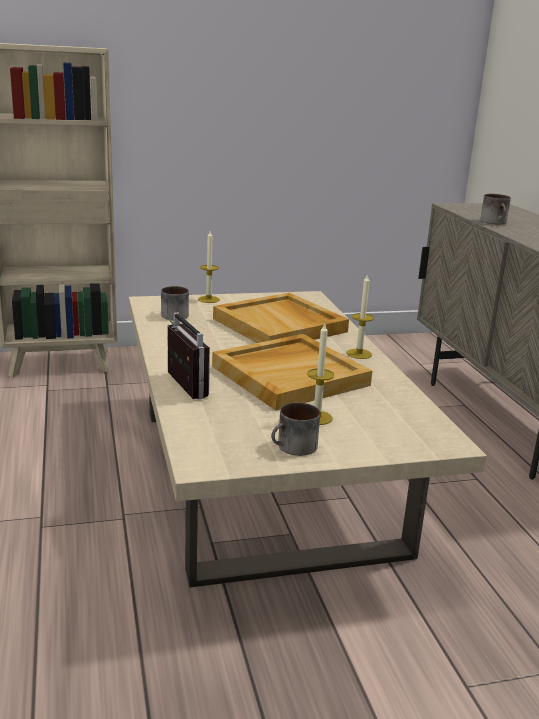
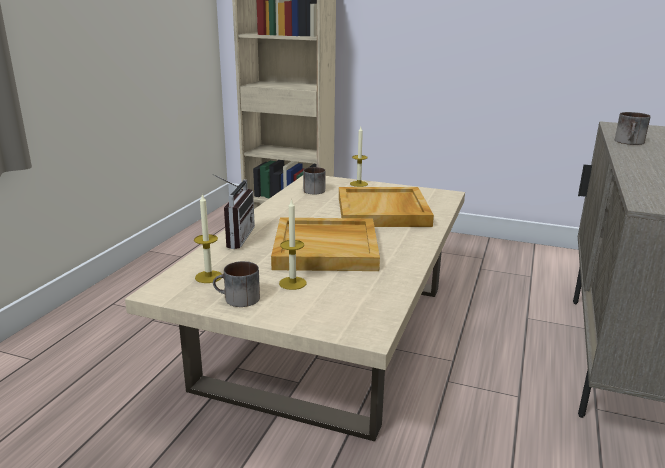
camera: 35 degrees right, 0 degrees up
(359, 354) = (412, 245): candle -> candle (208, 277)

